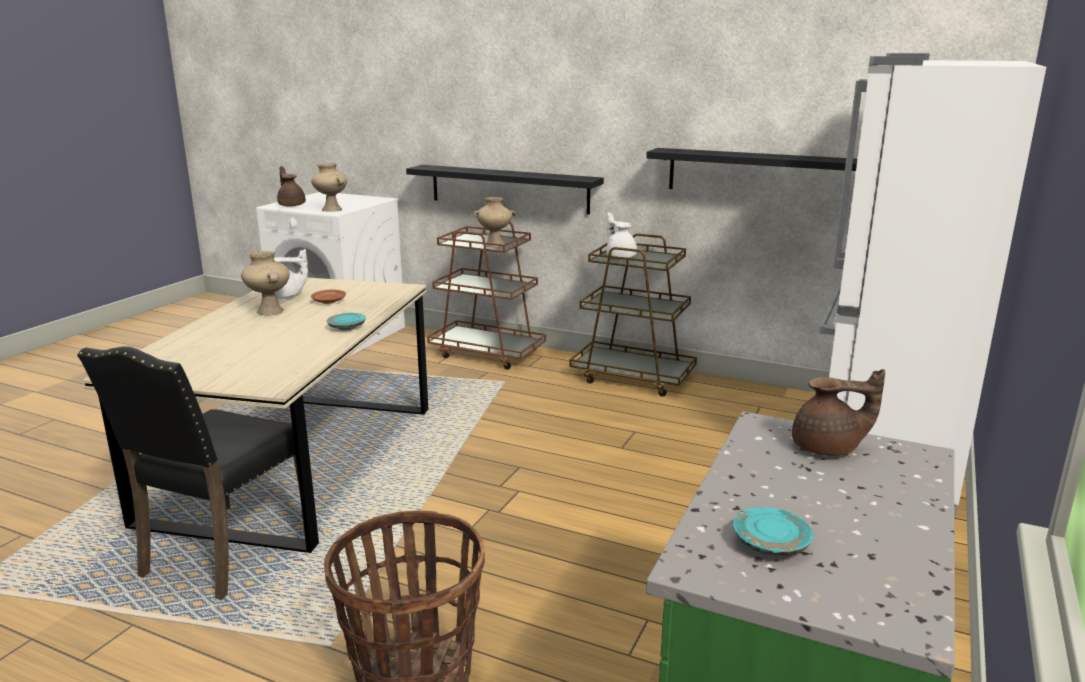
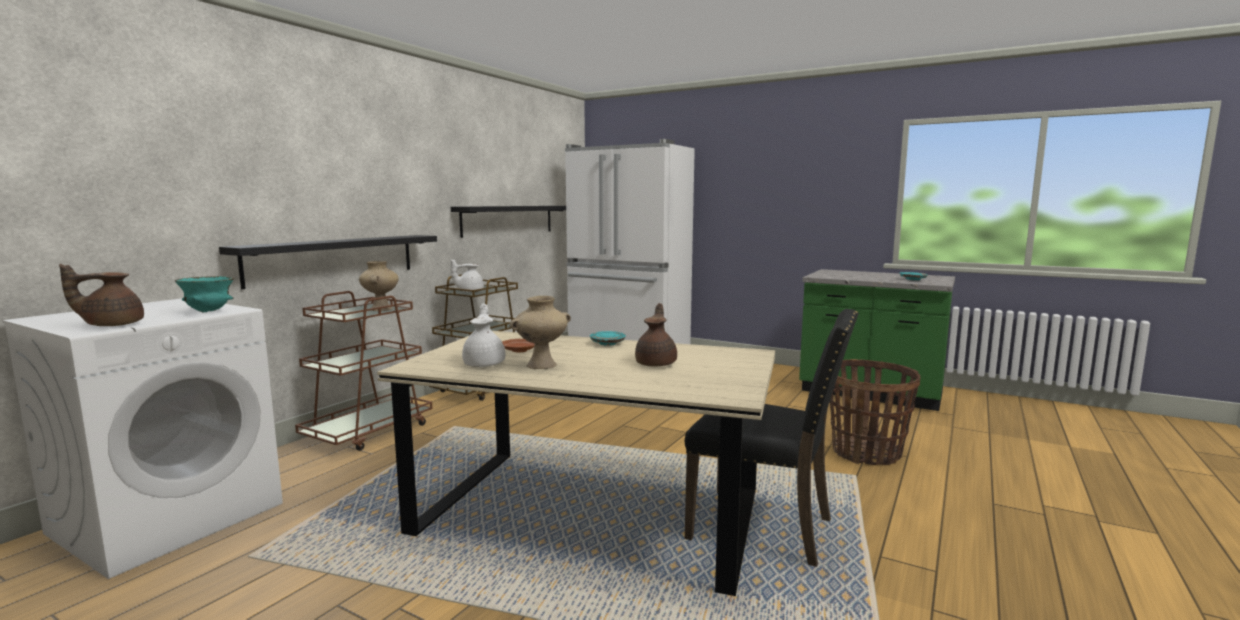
camera: 85 degrees left, 10 degrees down
(331, 209) = (208, 311): beige vase -> turquoise bowl
(828, 448) = (832, 274): brown teapot -> brown teapot (657, 363)

